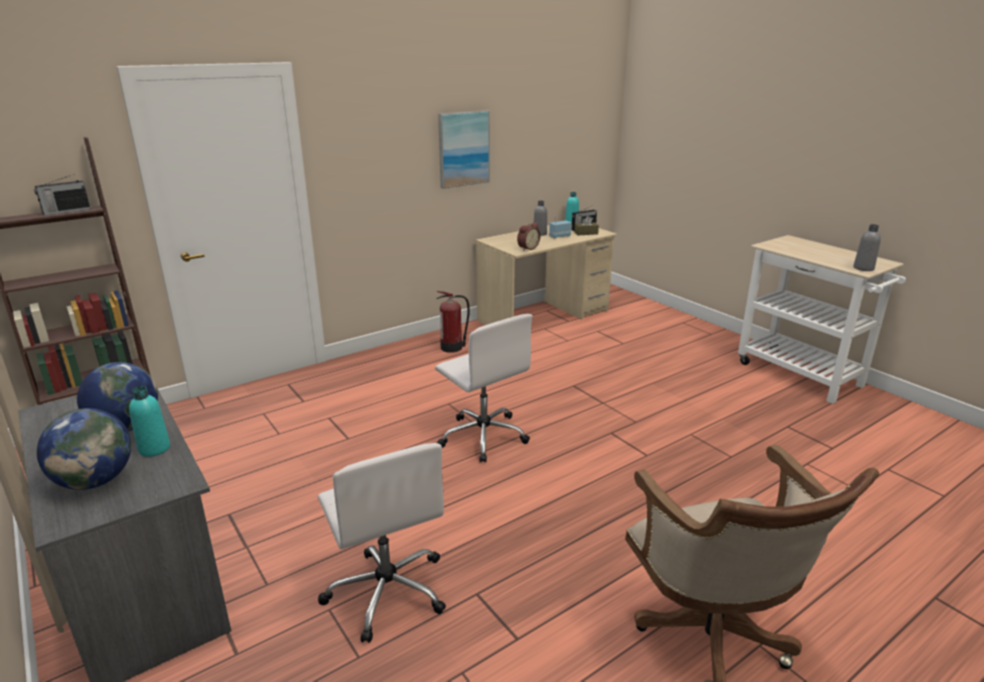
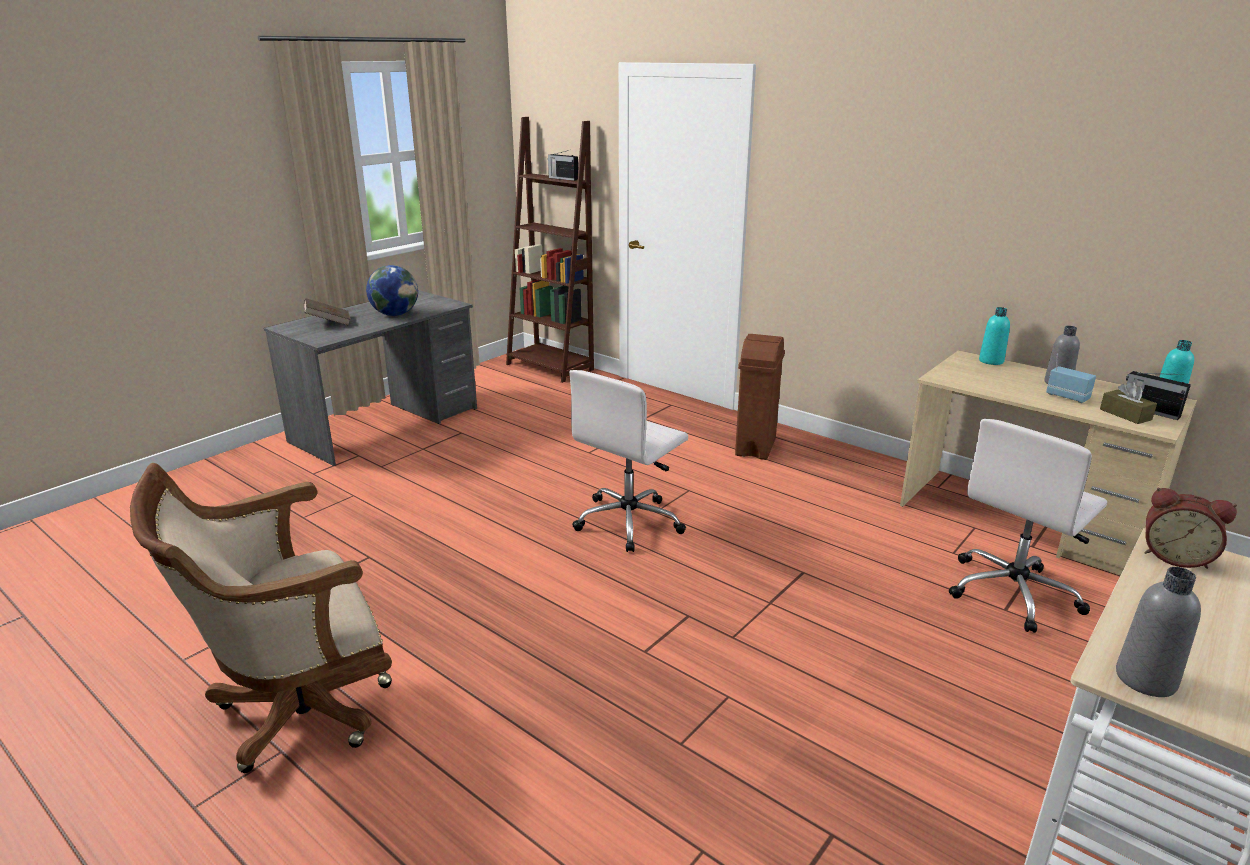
camera: 75 degrees right, 0 degrees up
(95, 481) = (328, 323): globe -> brown book
(154, 448) = (366, 326): turquoise bottle -> turquoise bottle (991, 361)
(387, 590) = (373, 514): white office chair -> white office chair (1013, 592)
(399, 365) = (756, 447): none -> brown trash can
(453, 347) = (834, 469): fire extinguisher -> none
(463, 149) = (966, 207): picture -> none
(527, 248) = (965, 382): alarm clock -> alarm clock (1175, 556)

